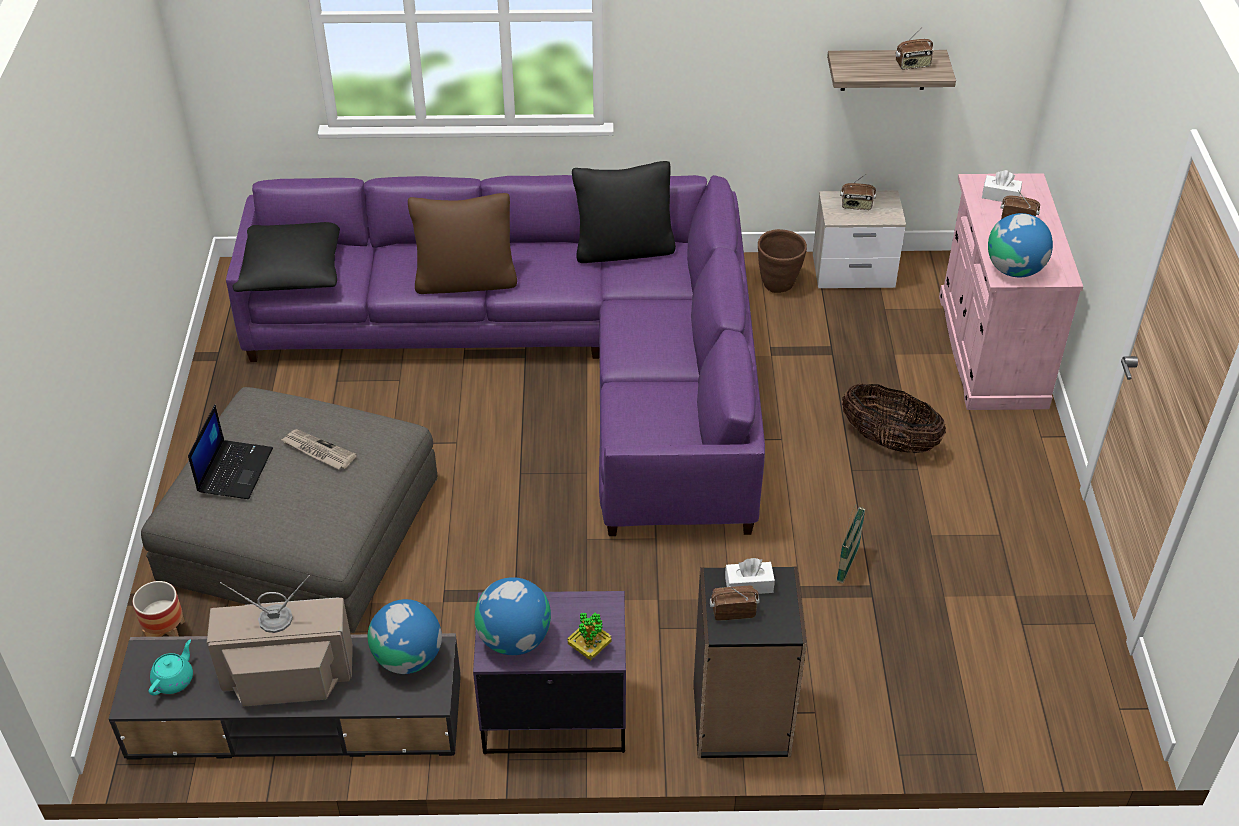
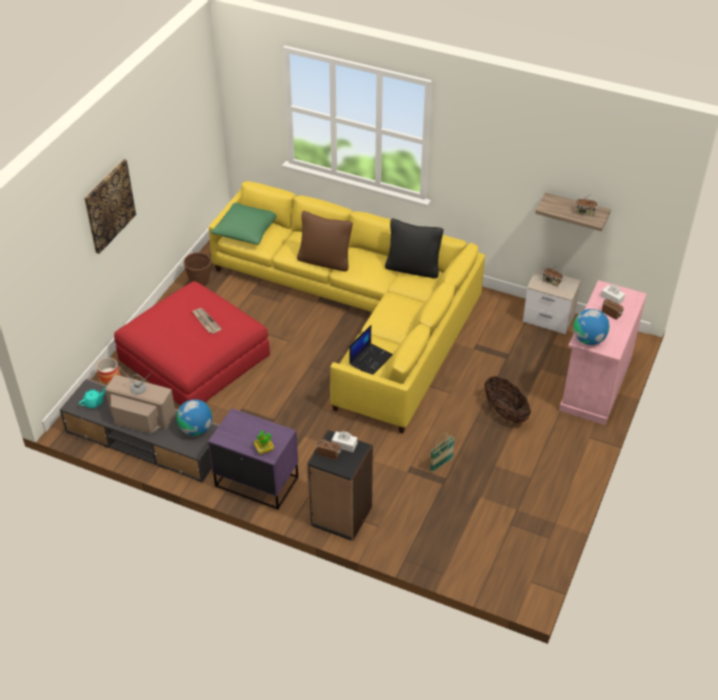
camera: 25 degrees right, 0 degrees up
(74, 276) = (109, 205): none -> picture
(234, 469) = (165, 318): laptop -> laptop (370, 359)
(291, 270) = (245, 230): black pillow -> green pillow
(301, 529) = (194, 358): grey ottoman -> red ottoman
(514, 639) = (234, 433): globe -> none
(548, 356) = (359, 313): purple sofa -> yellow sofa
(778, 284) = (502, 313): brown planter -> brown planter (200, 283)

